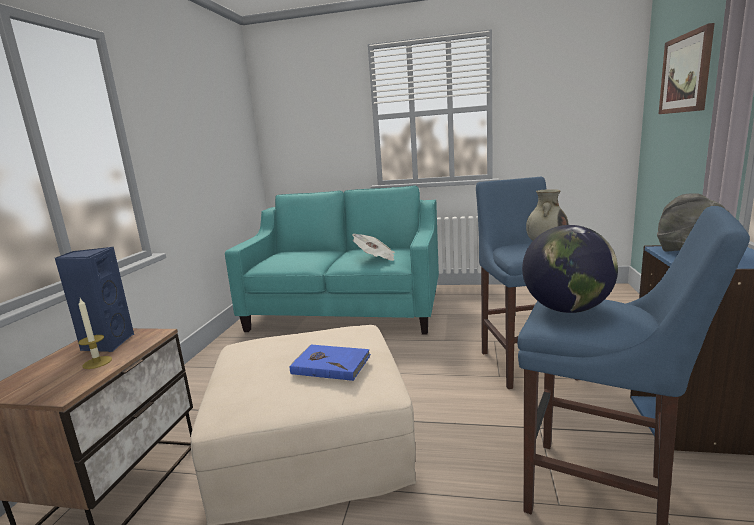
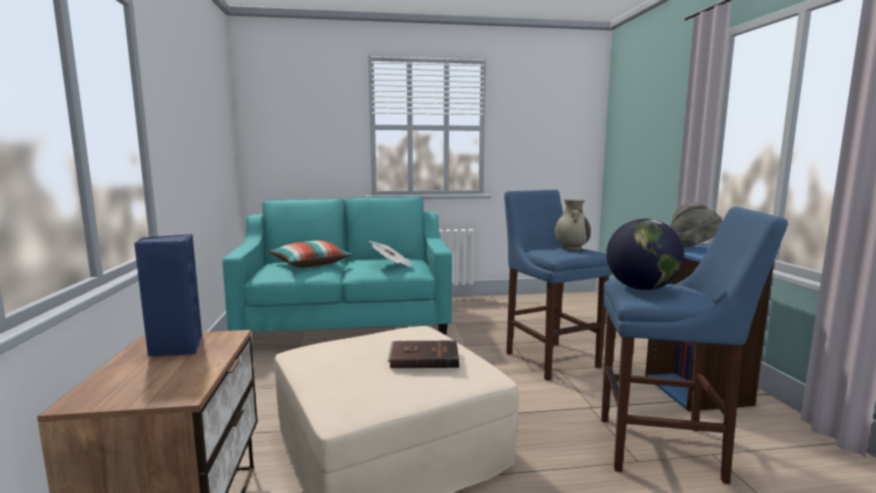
camera: 20 degrees left, 5 degrees down
(97, 362) = (188, 364): candle -> none
(306, 255) = (310, 264): none -> pillow
(331, 364) = (424, 357): blue book -> brown book
(686, 73) = (648, 114): picture -> none

